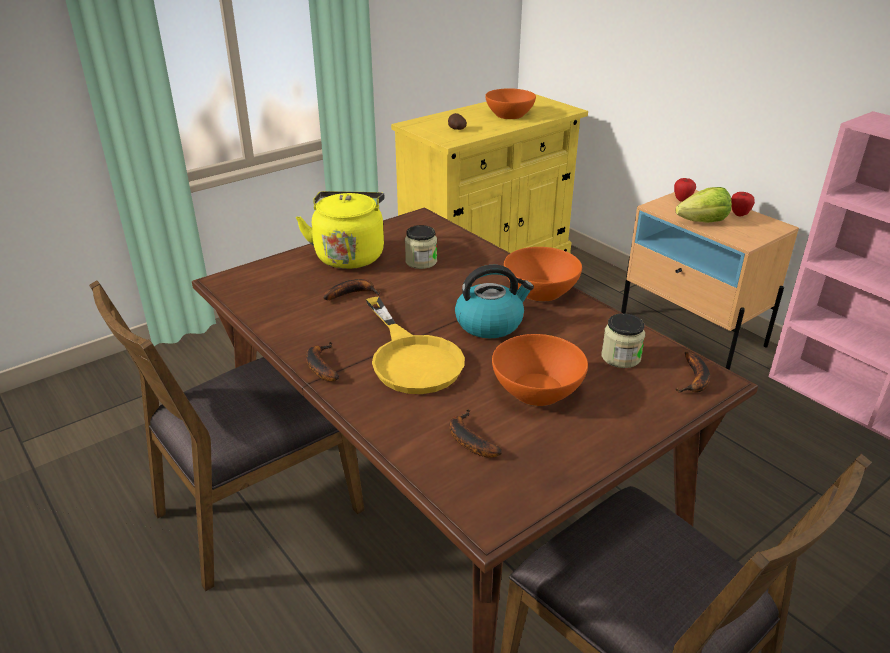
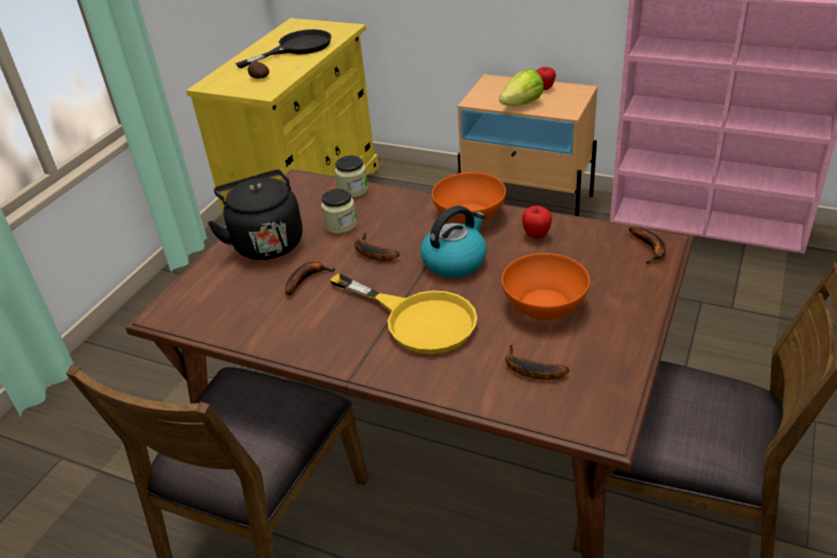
camera: 25 degrees left, 5 degrees up
(320, 366) = (343, 360): banana -> banana (371, 253)
(349, 255) = (266, 242): yellow kettle -> black kettle
(509, 115) = (296, 48): orange bowl -> black frying pan
(621, 357) = (582, 251): jar -> jar (353, 190)
(682, 200) = (490, 88): apple -> apple (536, 235)

